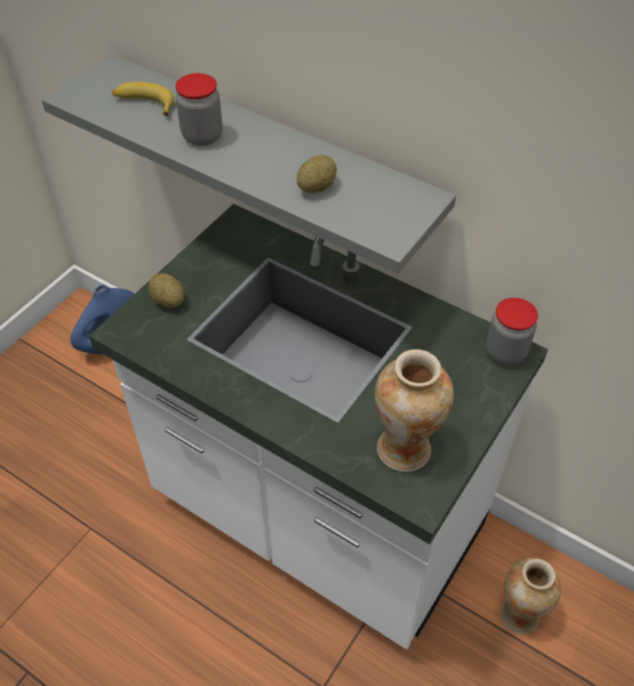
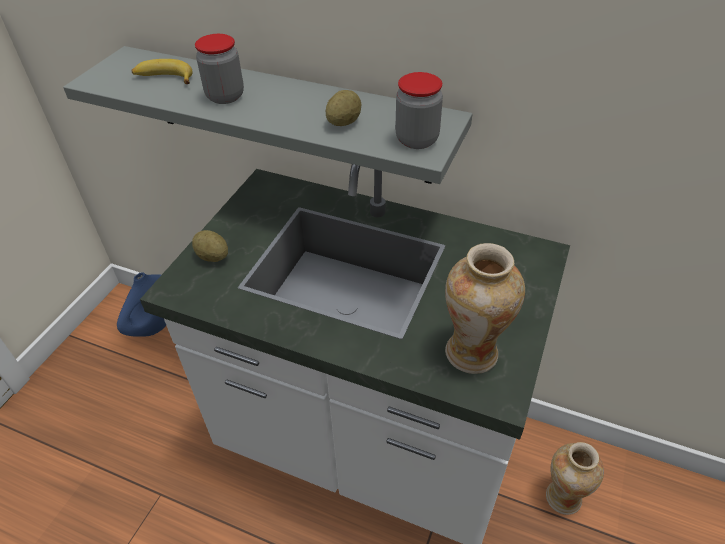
camera: 10 degrees left, 5 degrees down
(505, 352) = (534, 253): jar -> jar (417, 140)

